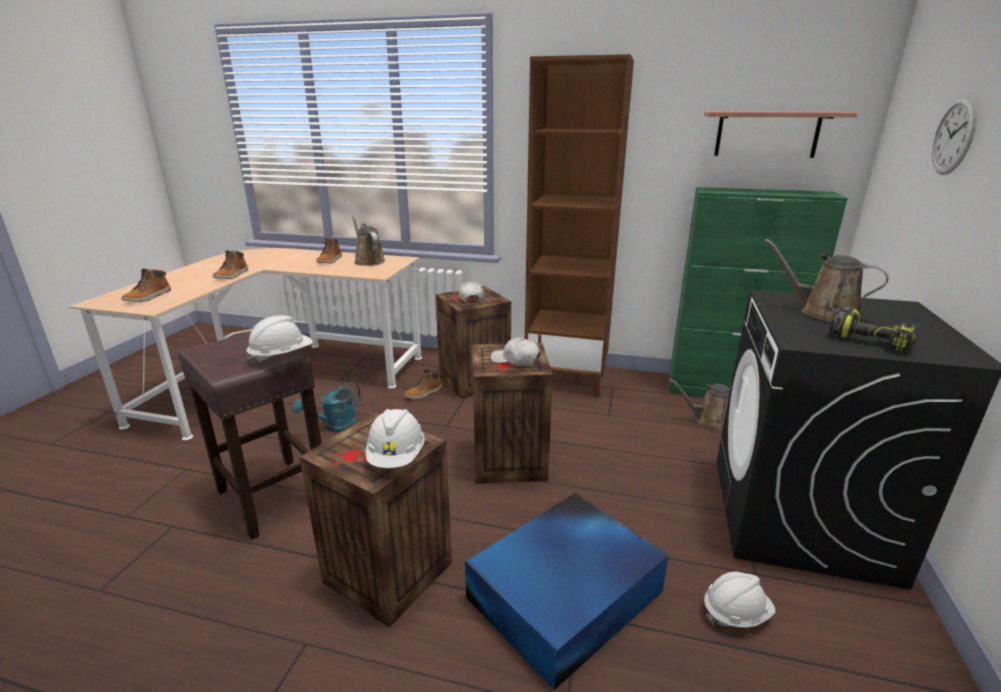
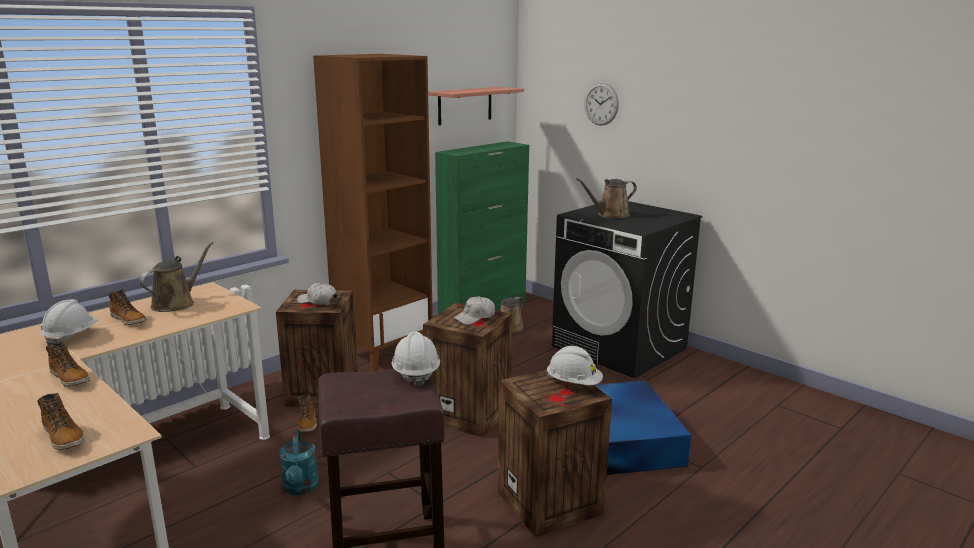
camera: 60 degrees left, 5 degrees down
(368, 261) = (176, 303): brown watering can -> brown watering can turned 120 degrees clockwise
(735, 613) = (671, 395): white hard hat -> white hard hat (71, 337)
(872, 340) = (652, 220): power drill -> none

